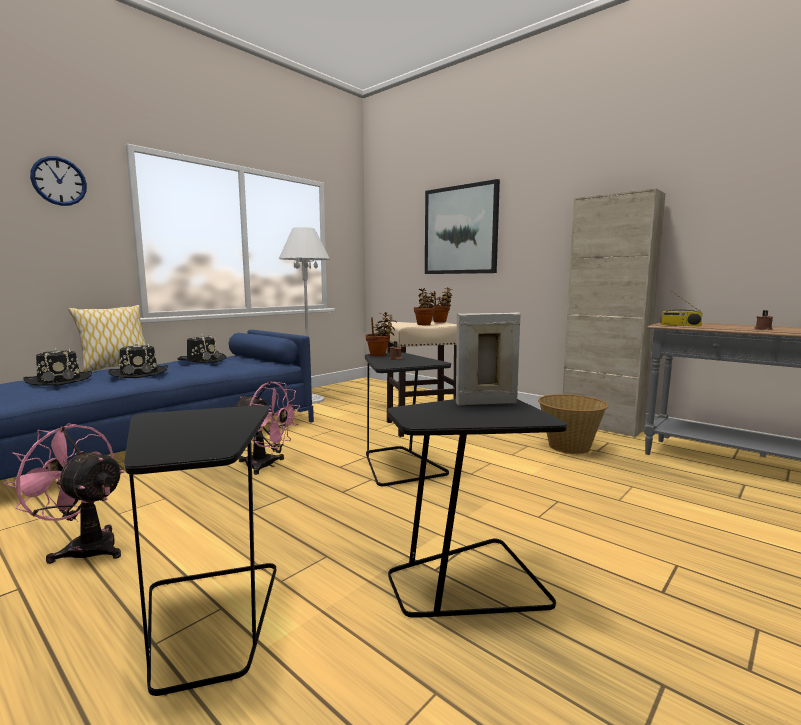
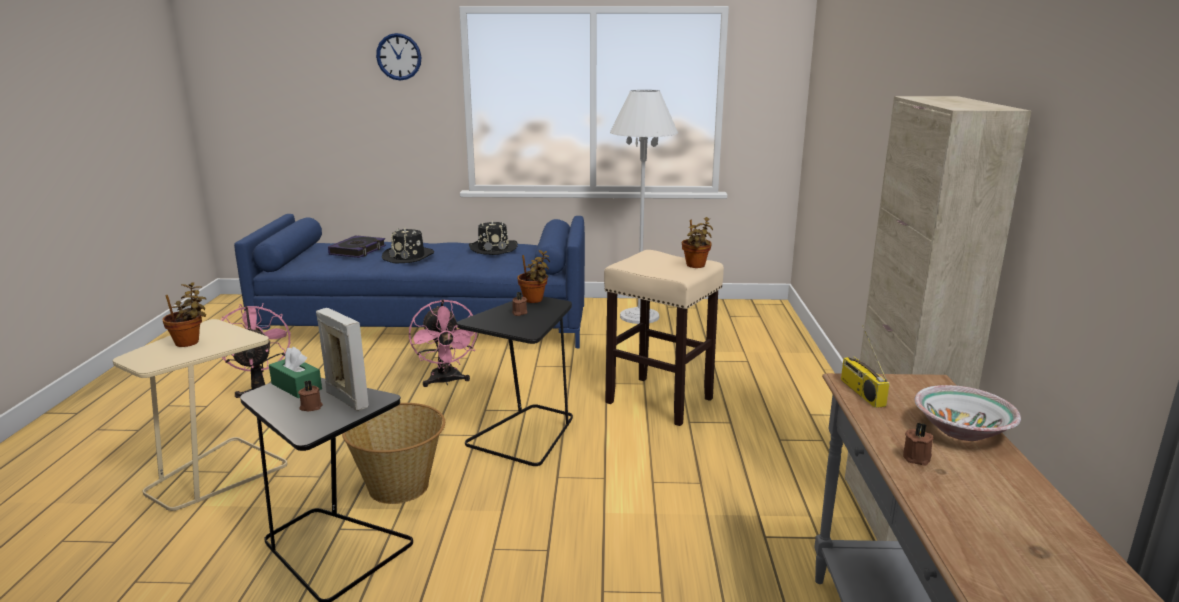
camera: 50 degrees right, 10 degrees up
(59, 380) = (358, 250): black hat -> book
(116, 367) = (428, 240): pillow -> none
(209, 619) = (215, 474): black side table -> beige side table
(424, 324) = (653, 267): potted plant -> potted plant (190, 342)
(424, 411) = (296, 386): none -> green tissue box
(460, 230) = (864, 102): picture -> none
(482, 412) = (311, 406): none -> brown candle
(569, 446) = (746, 512): basket -> basket (400, 486)
(734, 325) = (963, 431): none -> bowl

